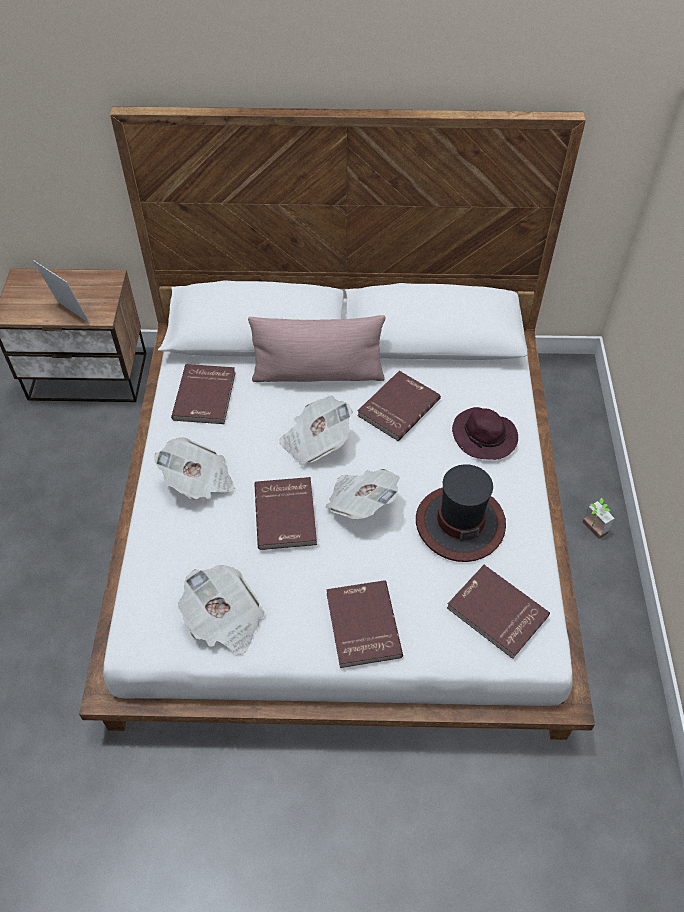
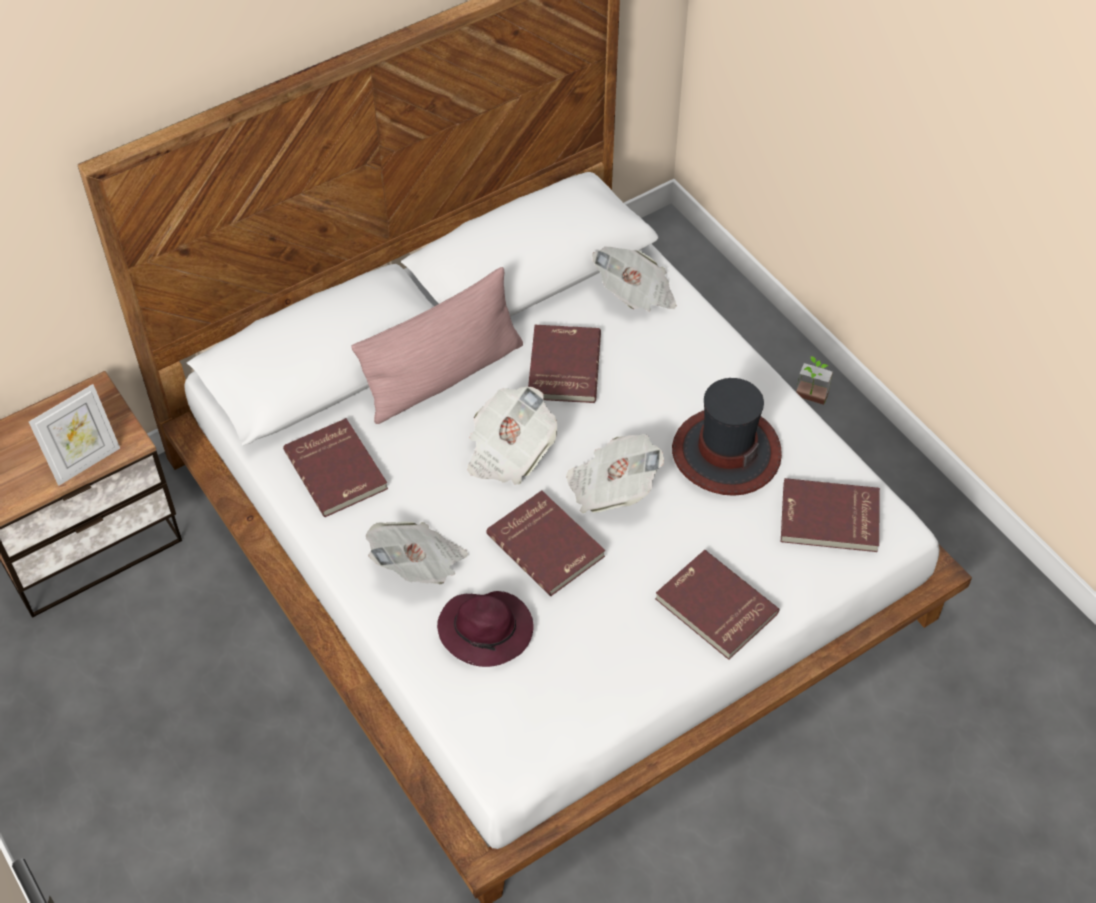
camera: 35 degrees left, 0 degrees up
(69, 314) = (85, 462): picture frame -> picture frame turned 135 degrees clockwise
(224, 620) = (576, 687): newspaper -> newspaper (635, 293)
(485, 437) = (678, 350): purple hat -> purple hat (487, 630)

